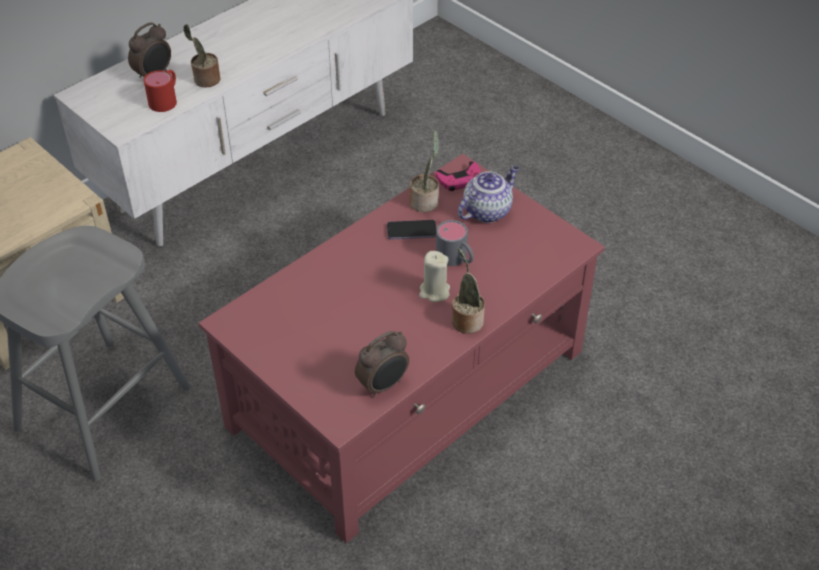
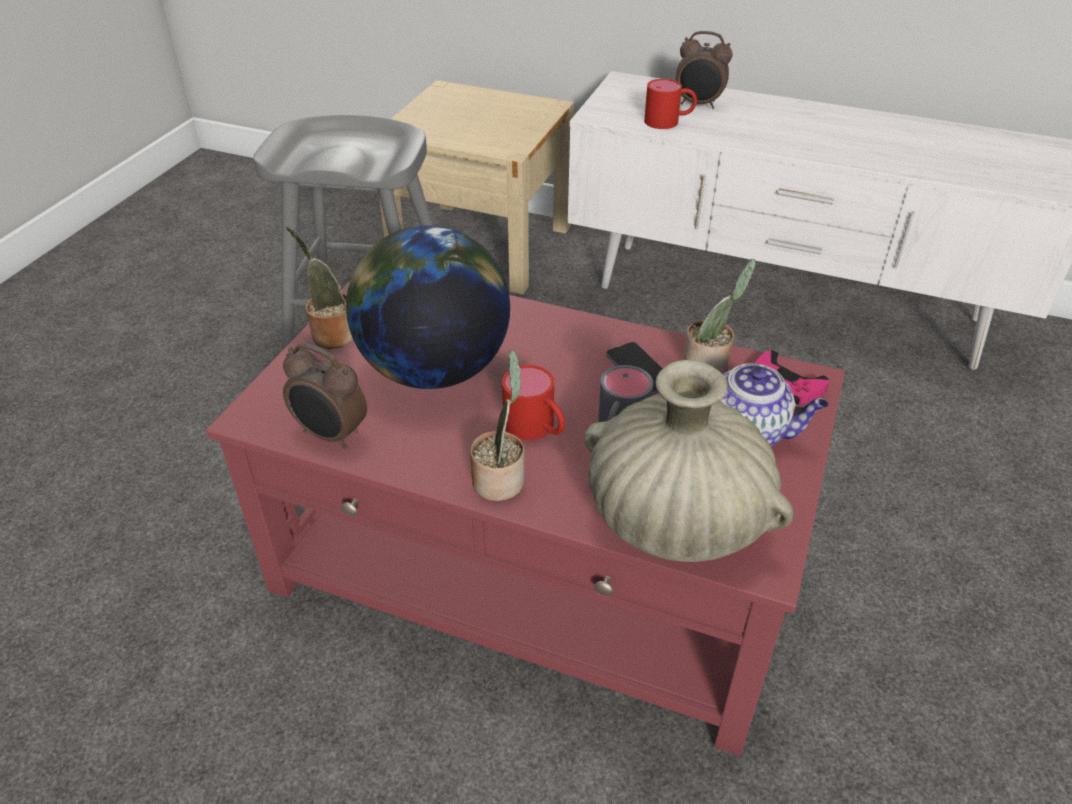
camera: 65 degrees right, 5 degrees down
(205, 80) = (726, 131): potted plant -> potted plant (331, 334)
(350, 320) = (434, 369): none -> globe
(434, 292) = (536, 429): beige candle -> red mug
(533, 263) = (675, 520): none -> beige vase

